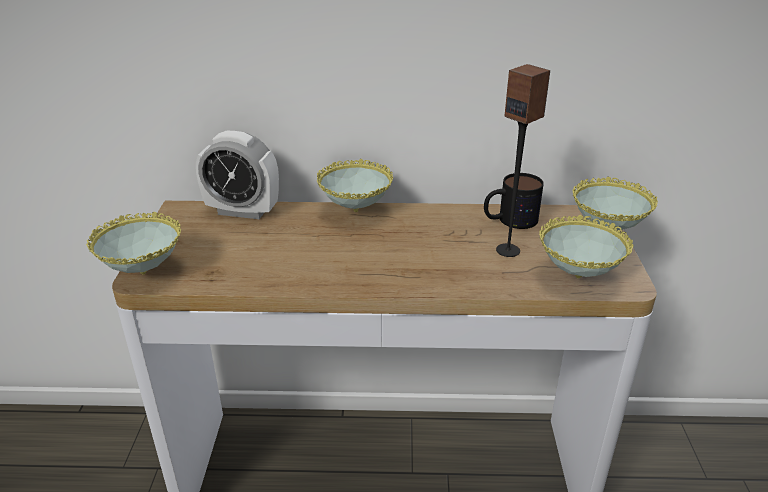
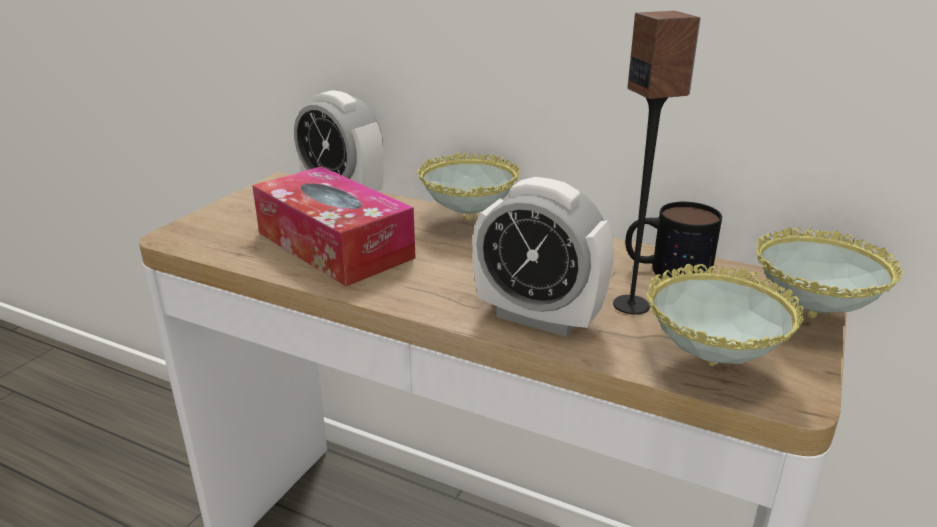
camera: 25 degrees right, 5 degrees down
(144, 274) = (182, 233): bowl -> none
(278, 255) = (334, 245): none -> tissue box
(462, 273) = (538, 317): none -> alarm clock

